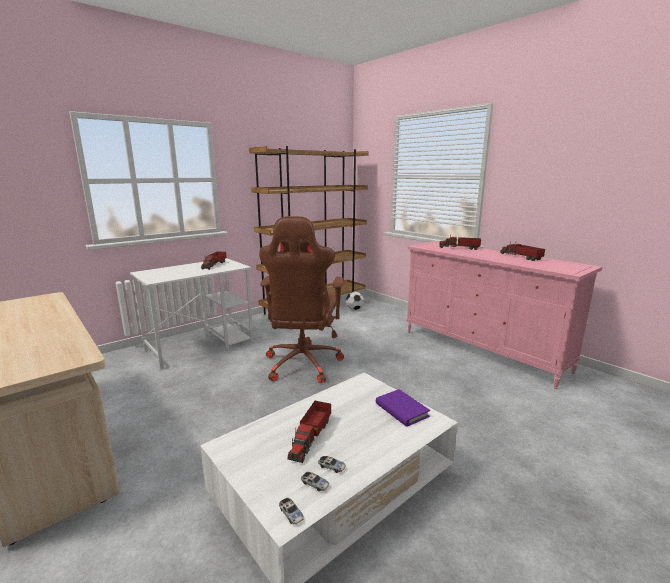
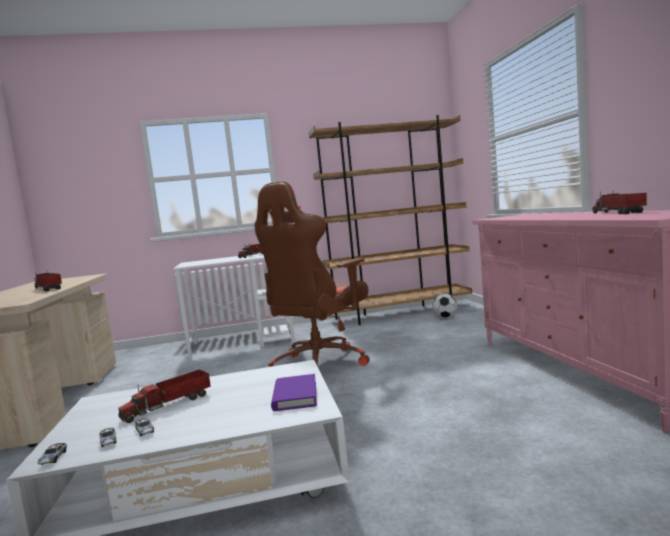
camera: 30 degrees right, 10 degrees down
(460, 248) = (543, 215): toy truck -> toy truck (47, 289)

